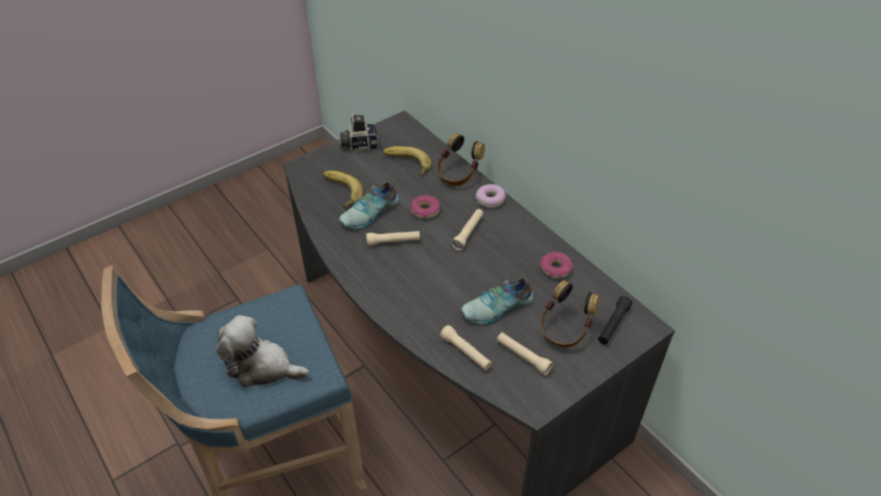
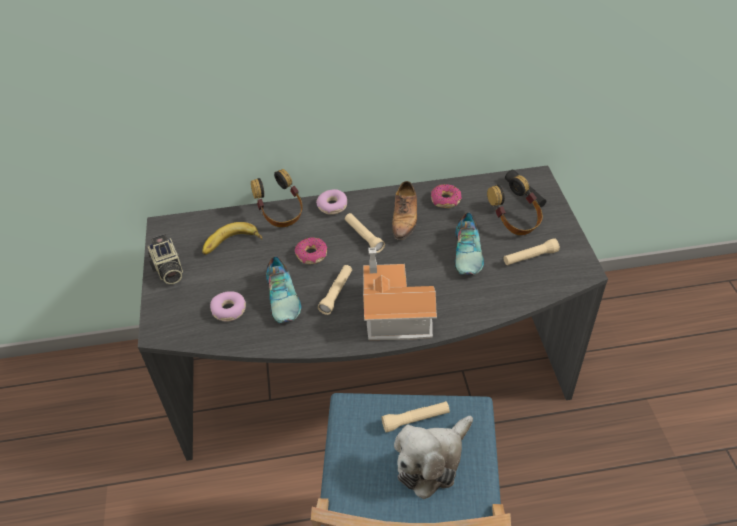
camera: 60 degrees left, 0 degrees up
(340, 191) = (229, 310): banana -> donut
(359, 144) = (168, 270): camera -> camera turned 45 degrees counterclockwise
(392, 284) = (392, 313): none -> toy house
(465, 352) = (506, 291): beige flashlight -> beige flashlight (415, 420)
(510, 250) = (405, 218): none -> shoe

